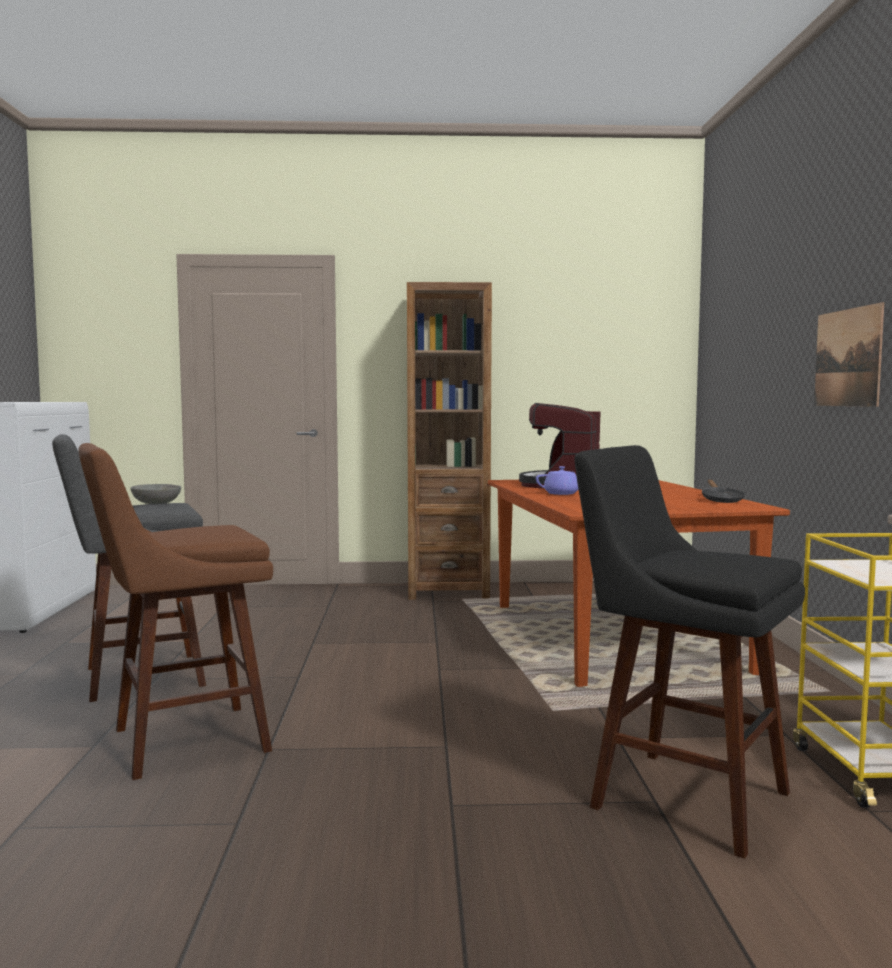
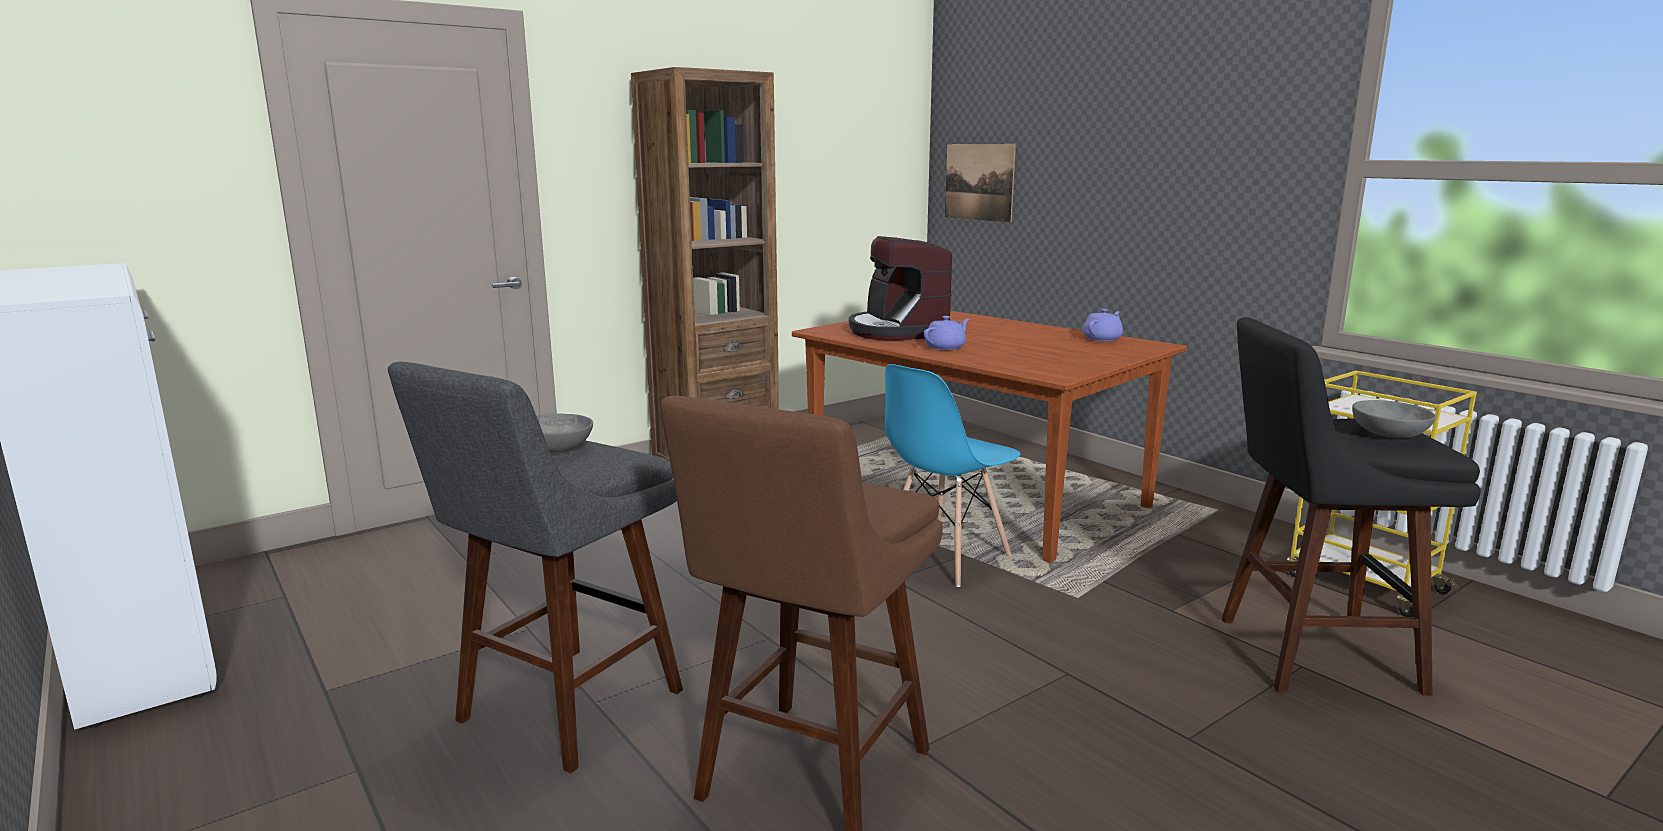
camera: 35 degrees left, 10 degrees up
(501, 666) = (944, 557): none -> blue chair
(720, 561) = (1389, 435): none -> grey bowl
(721, 500) = (1102, 339): black frying pan -> purple teapot
(847, 357) = (1225, 191): picture -> picture (979, 182)

